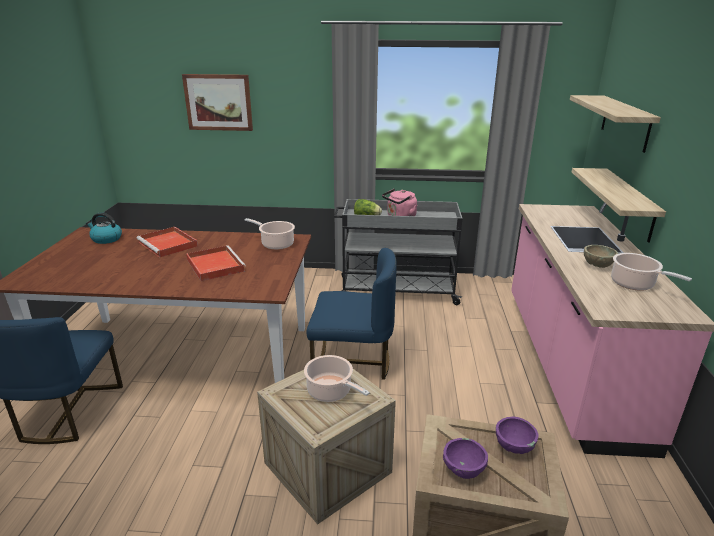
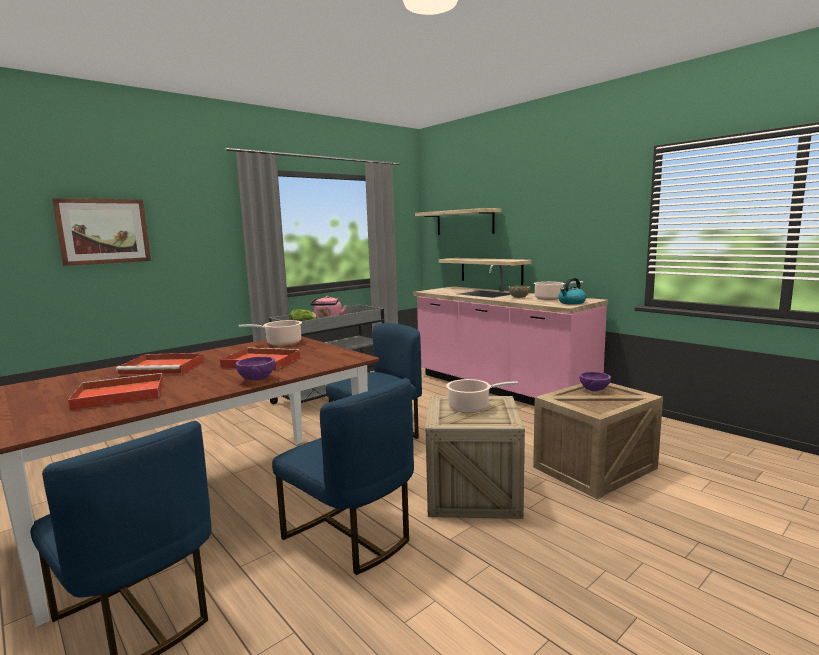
camera: 45 degrees left, 15 degrees down
(99, 266) = (118, 395): none -> red tray
(106, 239) = (59, 385): kettle -> kettle (571, 303)
(203, 440) = (350, 536): none -> blue chair
(463, 470) = (597, 405): purple bowl -> purple bowl (257, 380)

